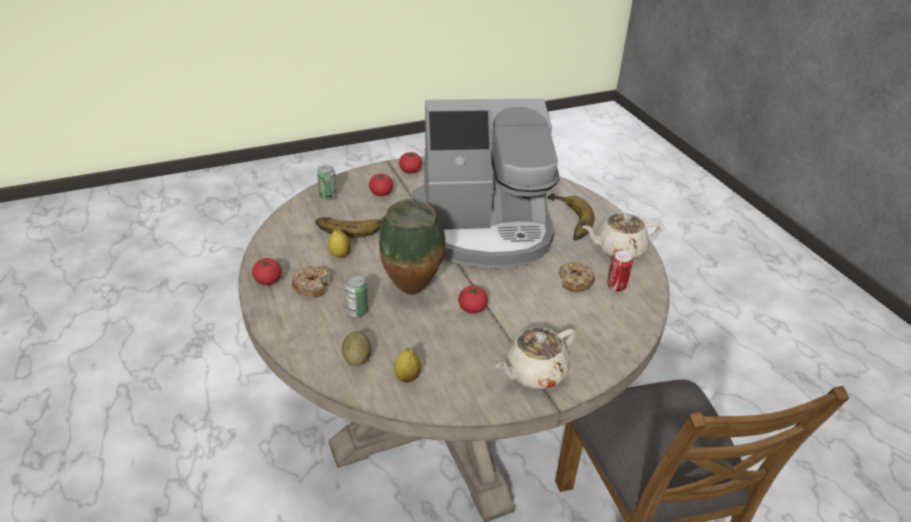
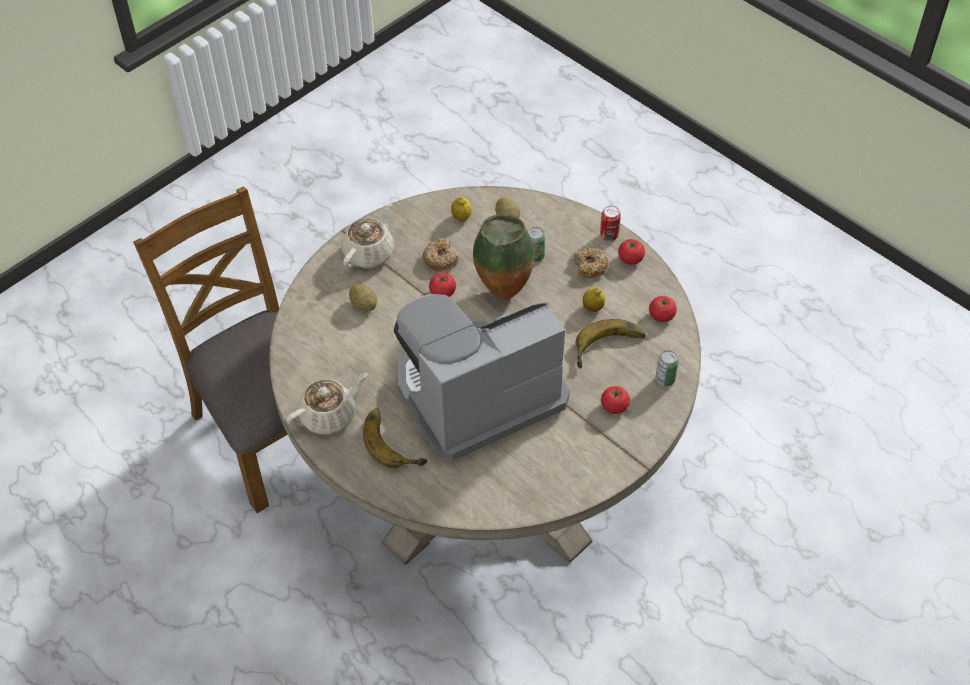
camera: 160 degrees right, 15 degrees up
(410, 171) = (608, 459): tomato -> tomato (661, 316)
(559, 322) = (363, 305): none -> potato
(575, 282) = (362, 355): donut -> donut (440, 259)
(616, 286) = (322, 364): can -> can (609, 235)

